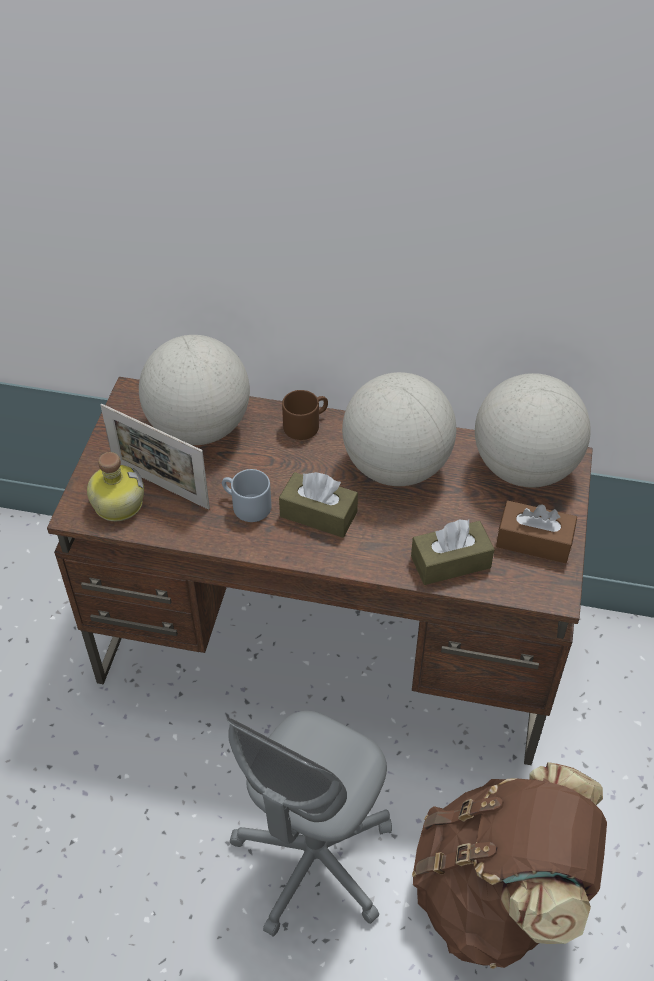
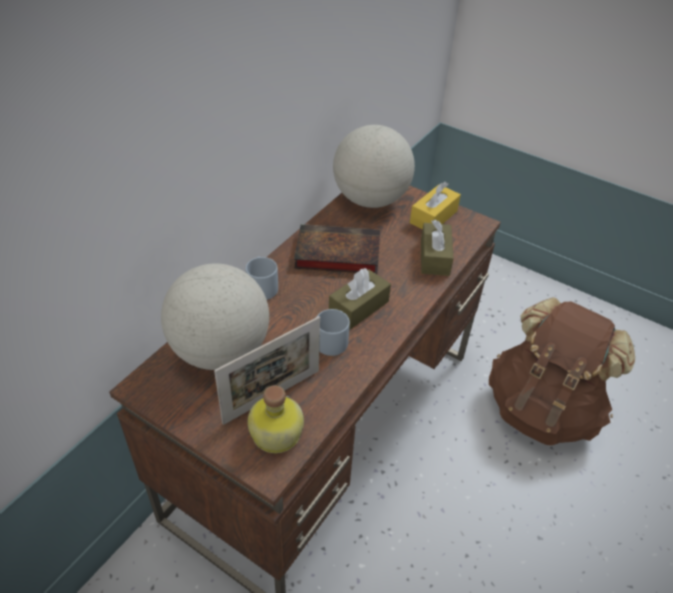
camera: 70 degrees left, 5 degrees down
(306, 424) = (261, 285): brown mug -> grey mug
(314, 860) = (495, 502): grey office chair -> none
(396, 467) = (335, 254): globe -> book
(534, 541) = (433, 217): brown tissue box -> yellow tissue box

